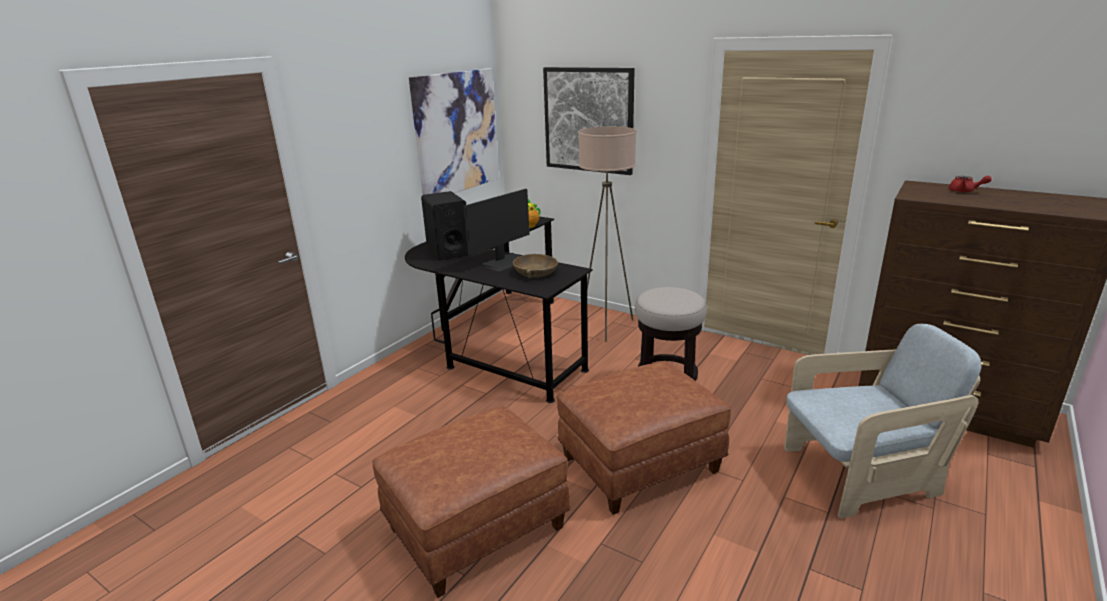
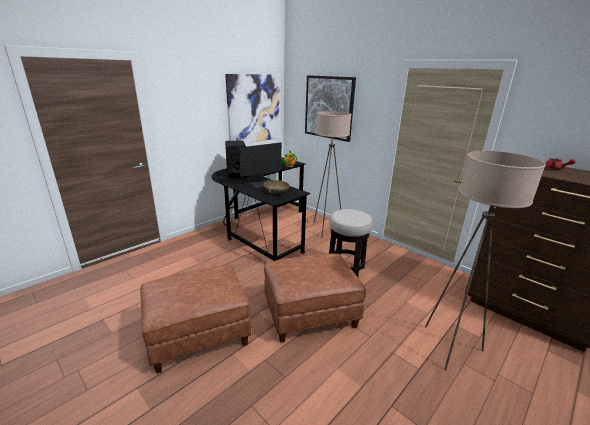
camera: 10 degrees right, 0 degrees up
(860, 475) = (450, 347): beige armchair -> beige floor lamp

